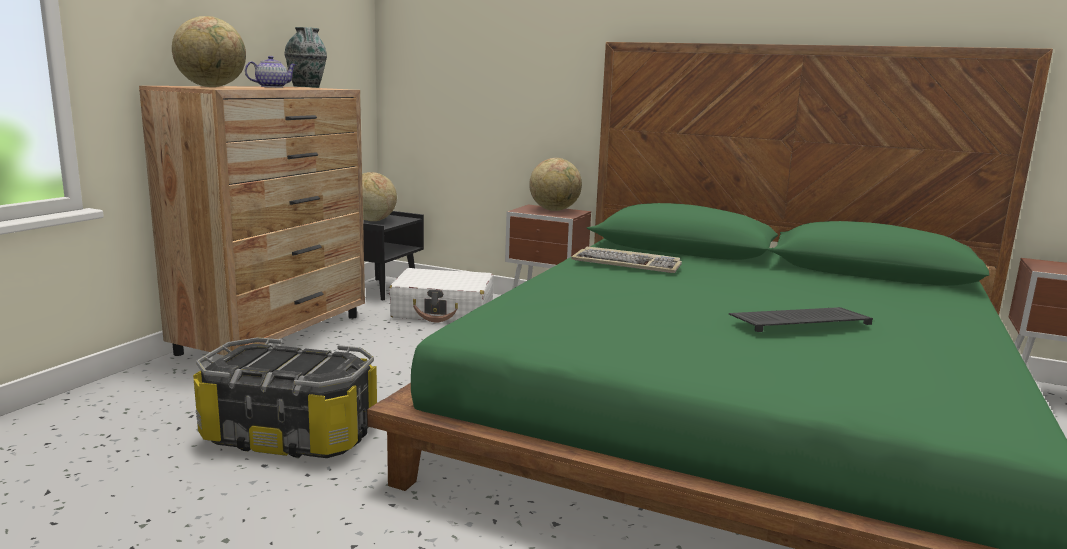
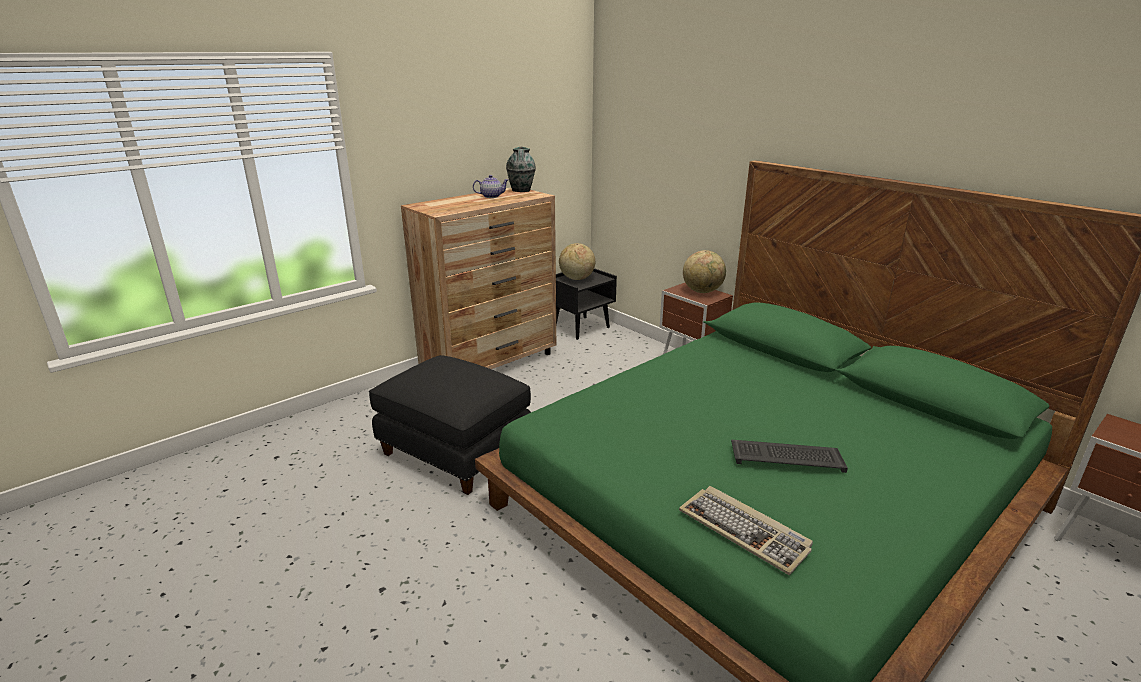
camera: 25 degrees right, 10 degrees up
(212, 87) = (444, 205): globe -> none
(291, 435) = (457, 451): storage box -> black ottoman
(443, 311) = (613, 356): white suitcase -> none
(627, 264) = (712, 364): keyboard -> keyboard (745, 531)

